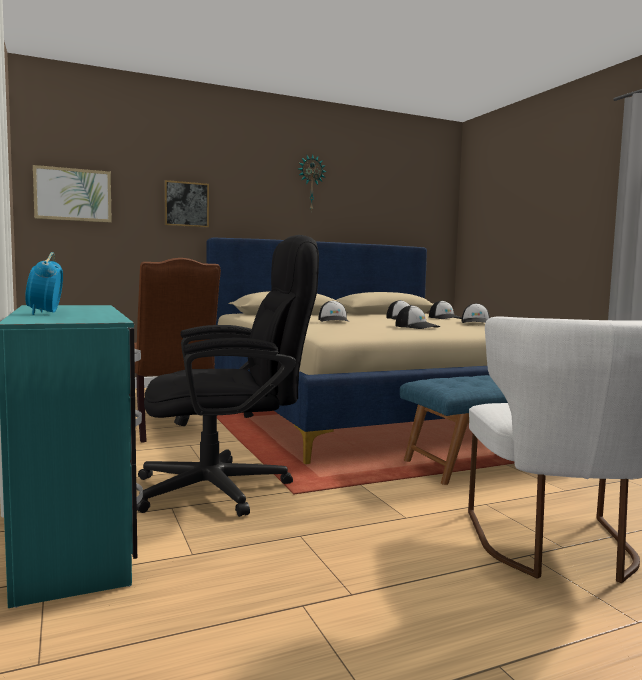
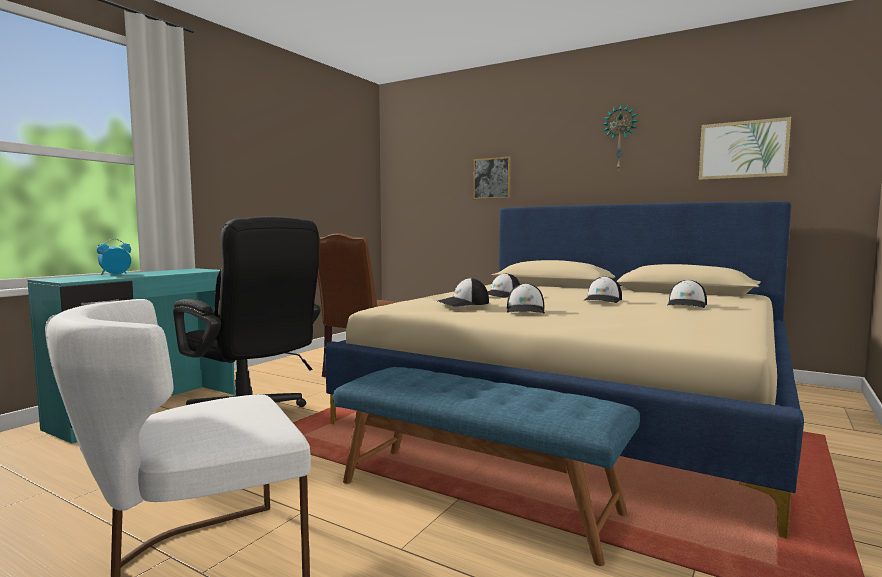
camera: 55 degrees right, 0 degrees up
(73, 194) = (412, 181): picture -> picture (743, 150)
(476, 322) = (664, 314): cap -> cap (463, 303)

